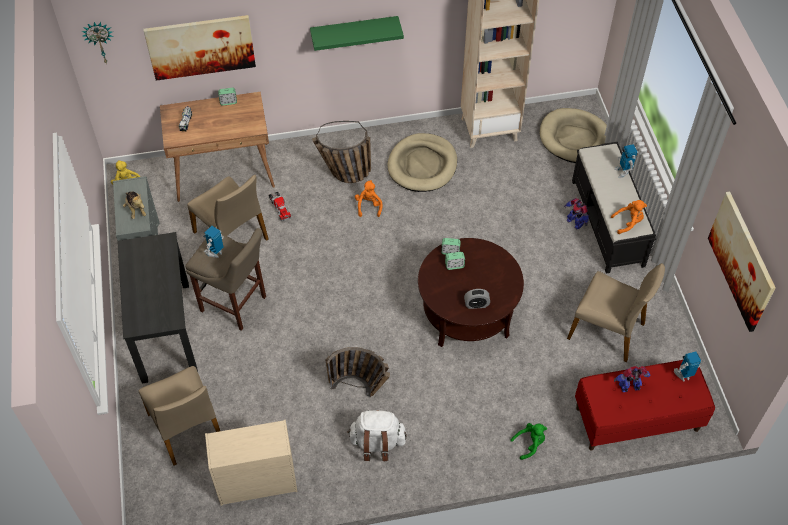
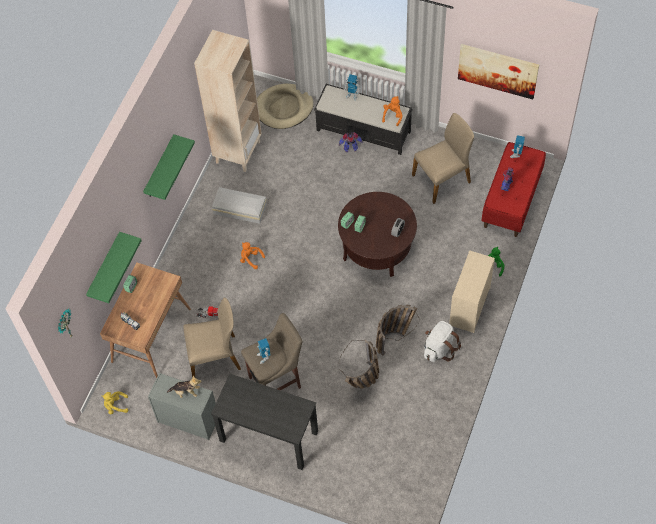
camera: 55 degrees left, 5 degrees up
(187, 428) = (356, 456): beige chair -> none
(201, 47) = (104, 268): picture -> green shelf
(255, 482) = (423, 432): beige dresser -> beige dresser (469, 307)
(343, 174) = (211, 260): basket -> basket (363, 381)
(422, 165) = (239, 208): beige dog bed -> white storage box

